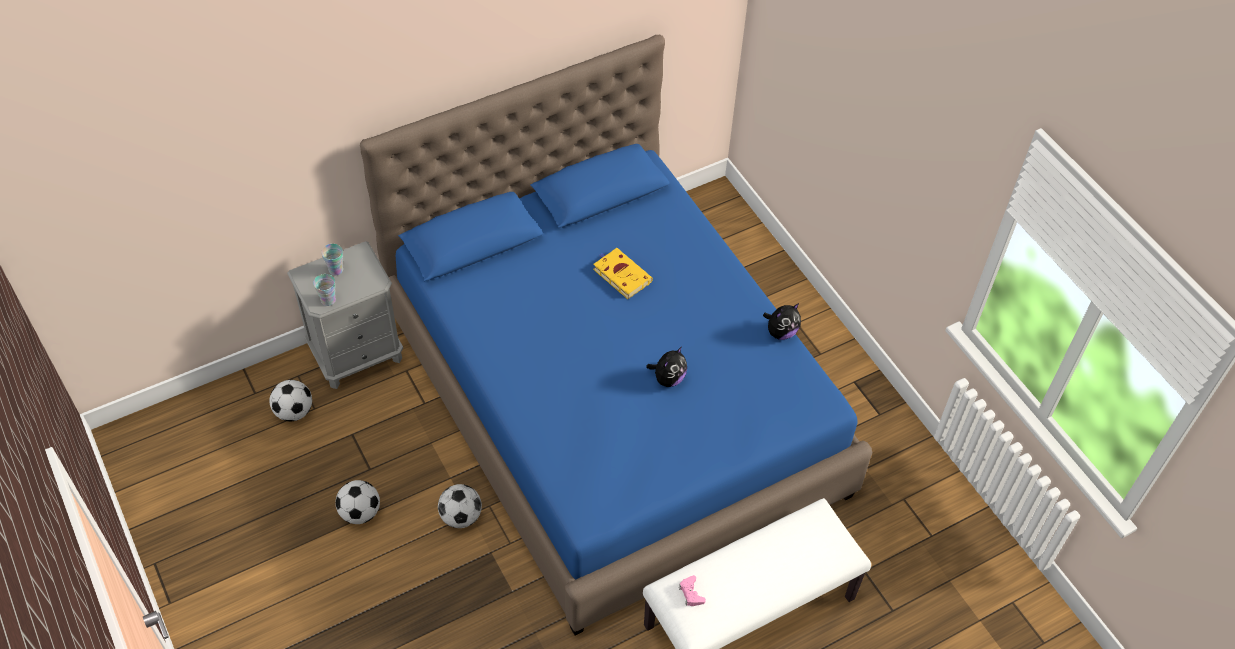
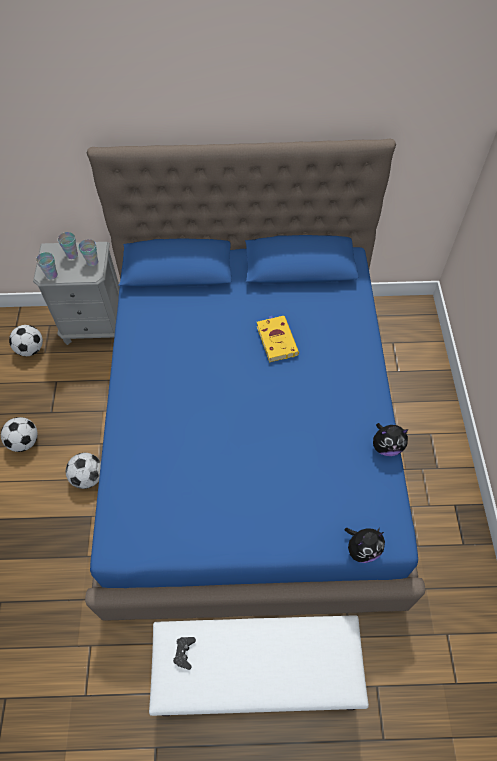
camera: 30 degrees right, 5 degrees up
(365, 269) = (92, 262): none -> cup
(668, 378) = (262, 446): plush toy -> plush toy (362, 548)
(691, 593) = (184, 652): pink game controller -> black game controller

